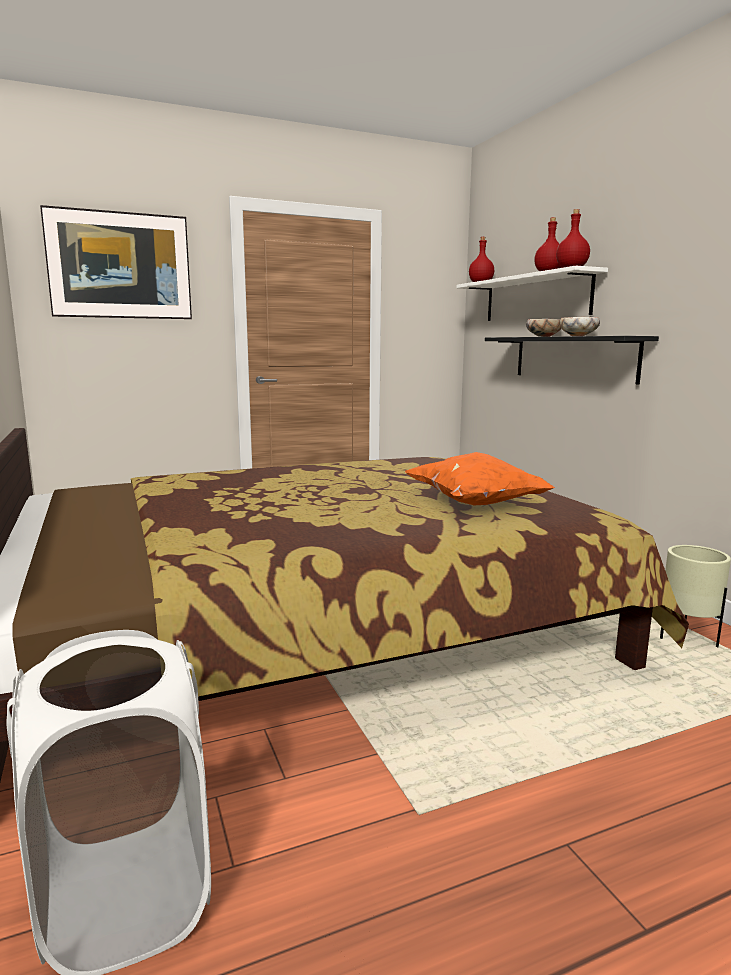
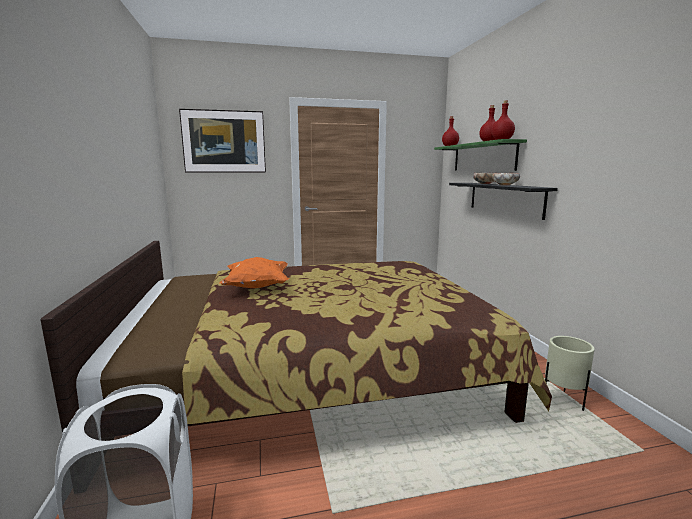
camera: 10 degrees right, 0 degrees up
(476, 504) = (413, 302): orange pillow -> orange pillow (257, 287)
(535, 298) = (483, 157): white shelf -> green shelf

